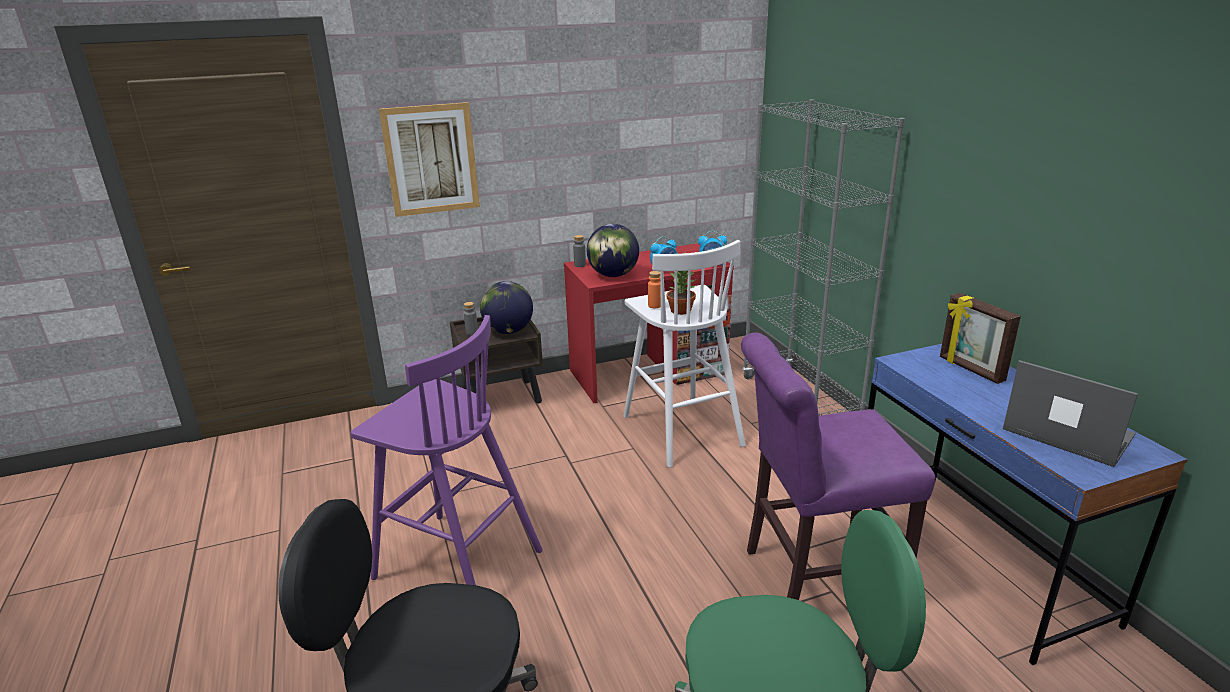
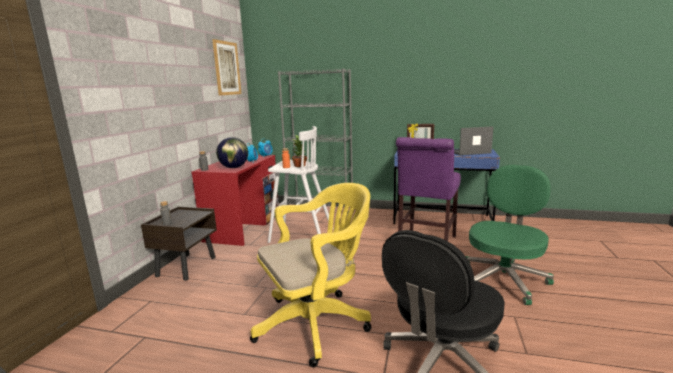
camera: 55 degrees left, 10 degrees down
(431, 159) = (117, 103): picture -> picture (227, 68)
(455, 563) = (317, 322): purple stool -> yellow office chair
(508, 331) = (190, 215): globe -> none

